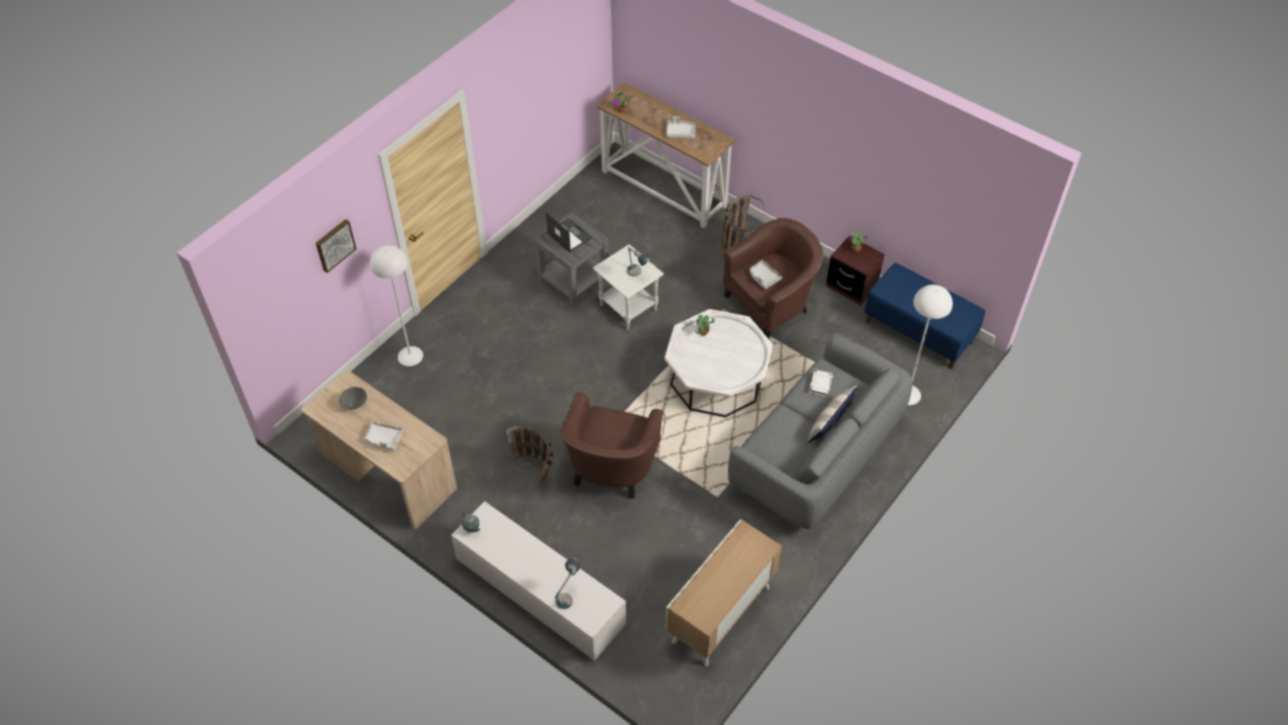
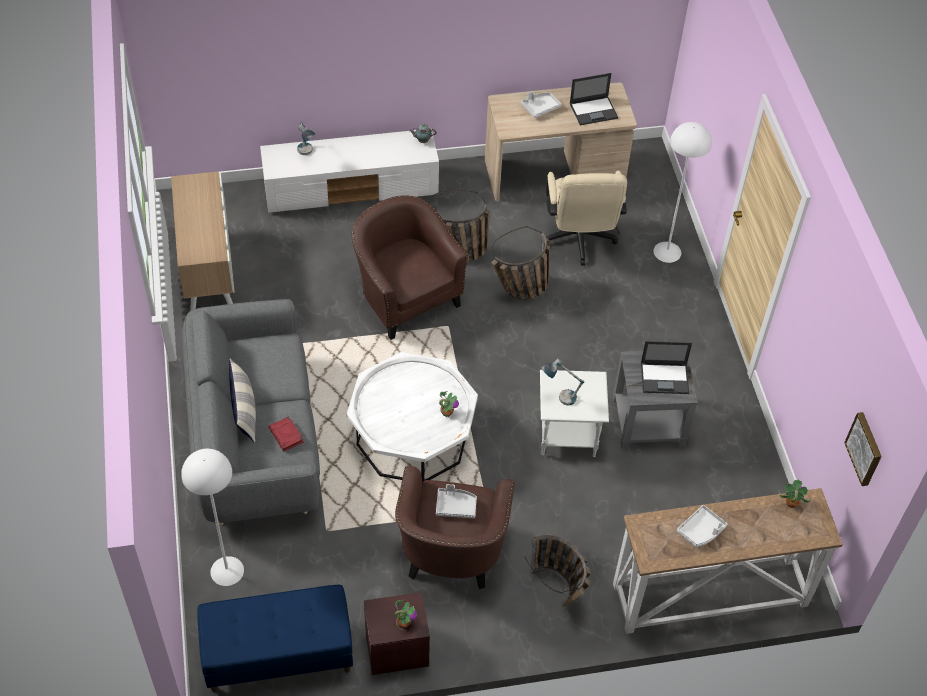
camera: 130 degrees right, 0 degrees up
(334, 244) = (724, 89): picture -> picture (865, 448)
(354, 404) = (594, 110): grey bowl -> laptop
(449, 410) = (579, 241): none -> beige office chair
(535, 410) = (520, 292): none -> basket
(820, 384) = (286, 435): white book -> red book

